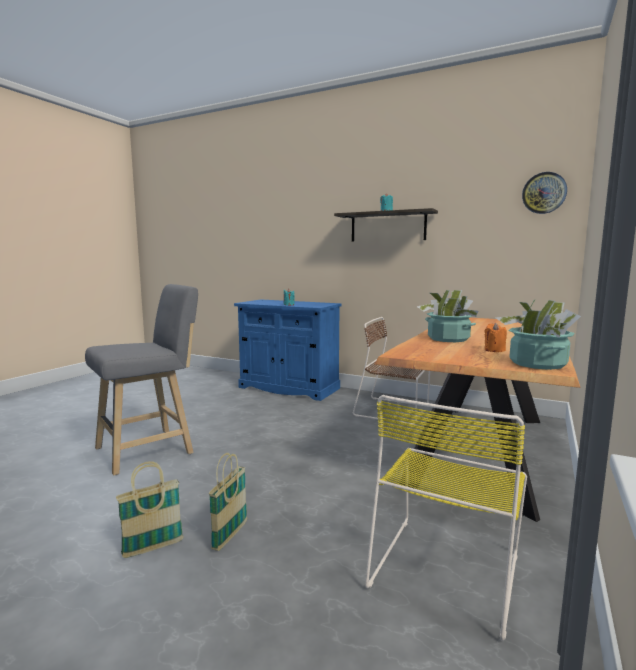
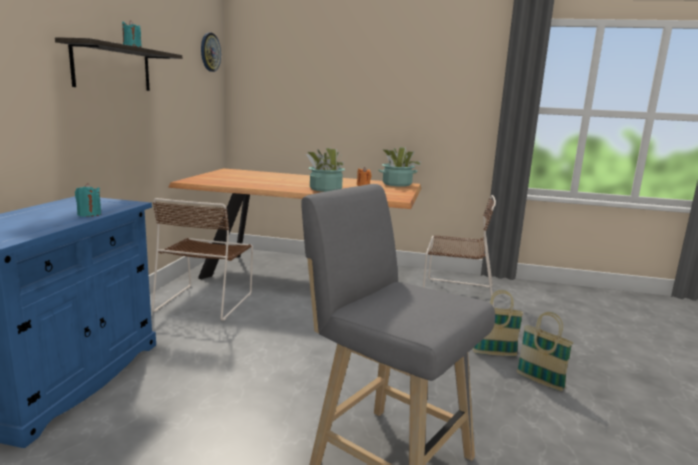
camera: 105 degrees left, 5 degrees up
(446, 566) = (455, 293): yellow chair -> brown chair

